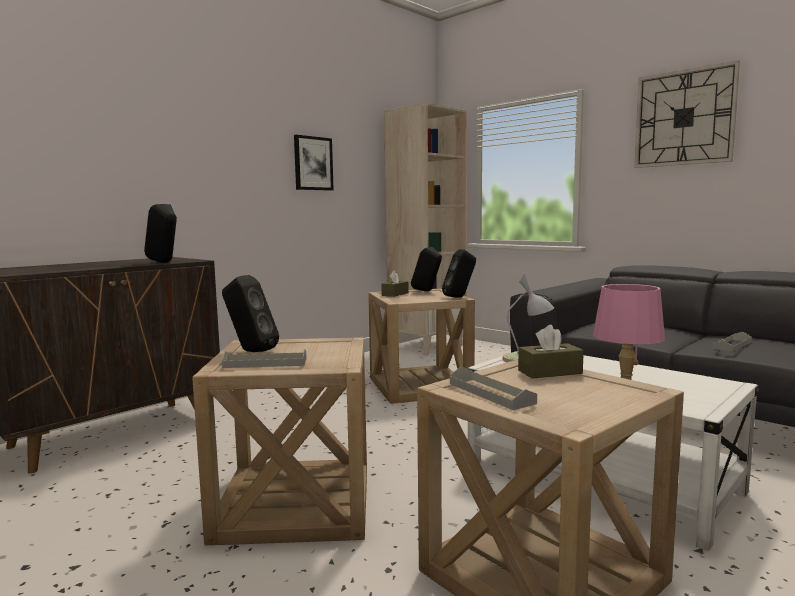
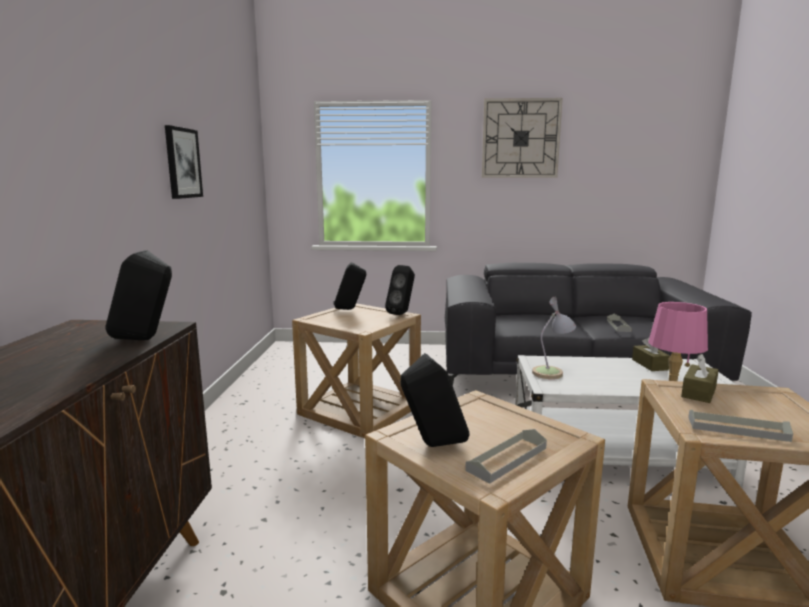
camera: 40 degrees left, 5 degrees up
(395, 294) = (331, 319): brown tissue box -> brown tissue box (649, 364)
(427, 346) = (289, 360): beige bookcase -> none

